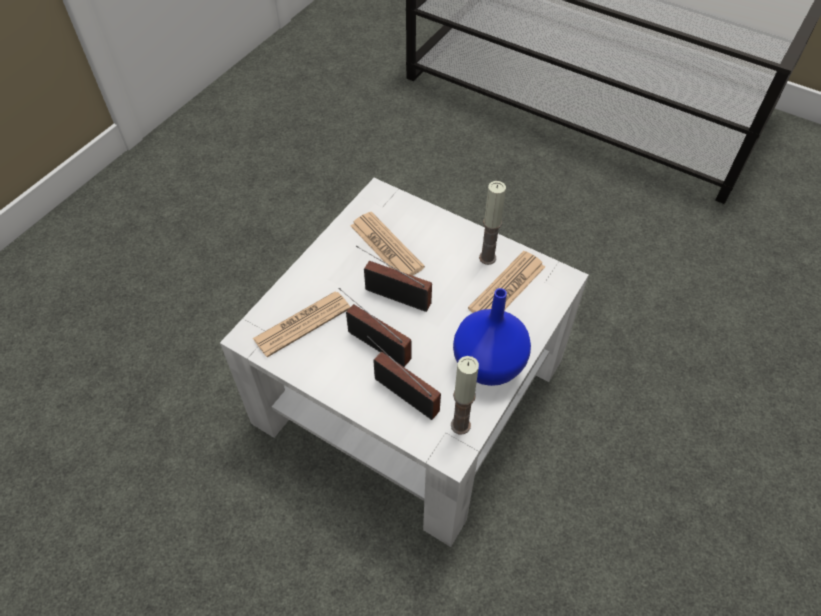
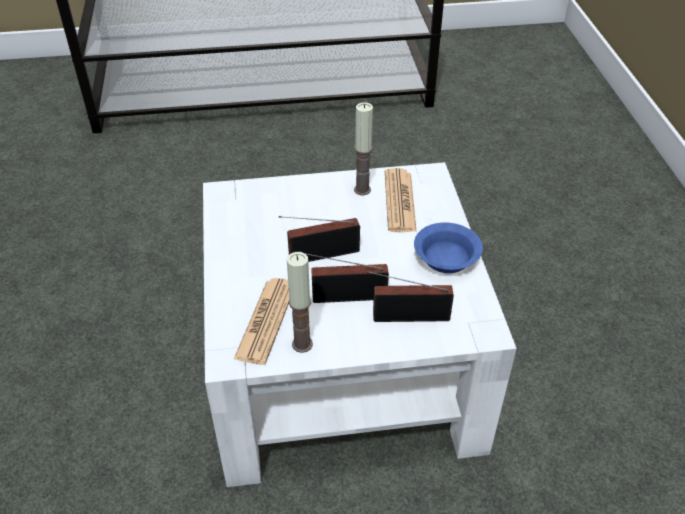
camera: 40 degrees left, 10 degrees down
(386, 246) = (273, 225): newspaper -> none
(460, 425) = (473, 310): candle -> candle (302, 344)
(488, 364) = (444, 258): blue vase -> blue bowl

